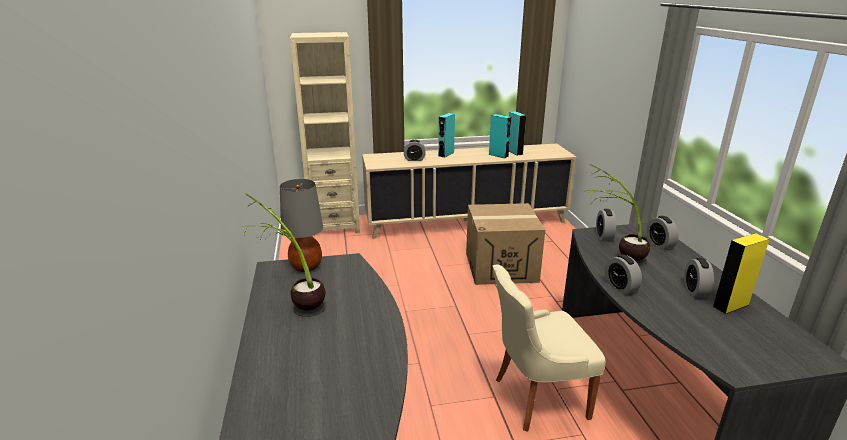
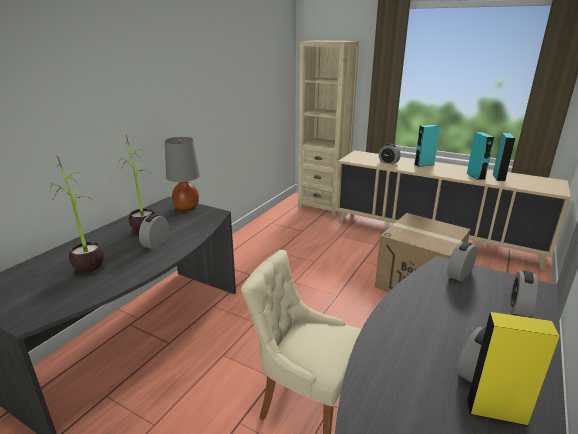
camera: 40 degrees right, 0 degrees up
(614, 256) = (435, 295): potted plant -> potted plant (87, 261)
(620, 287) = (388, 323): alarm clock -> alarm clock (156, 243)

